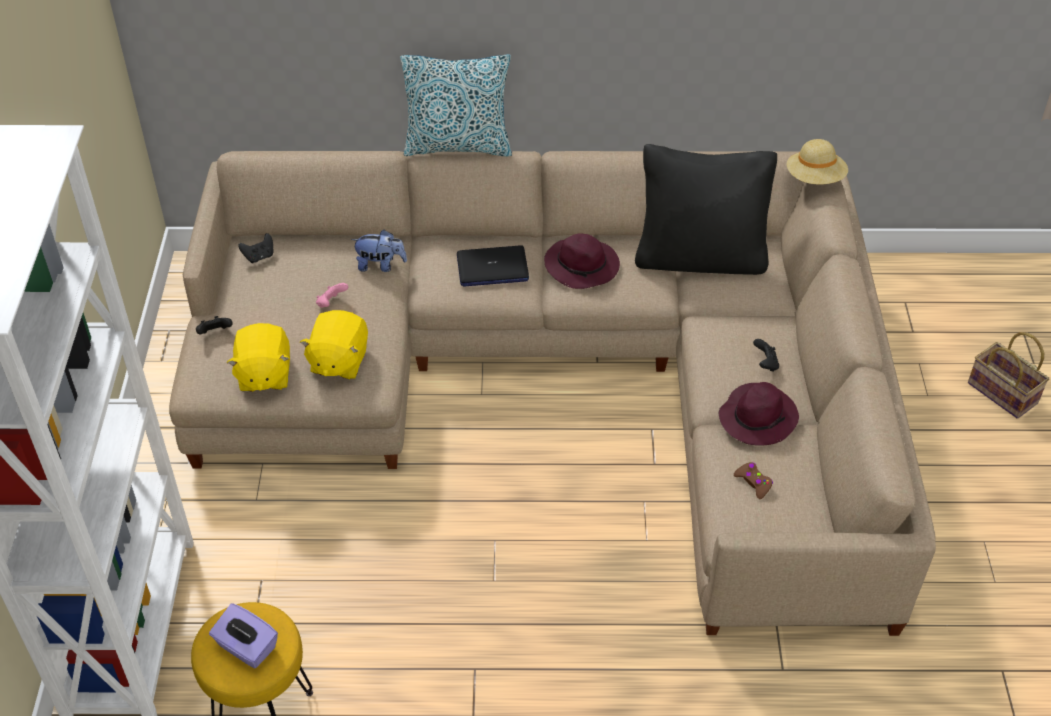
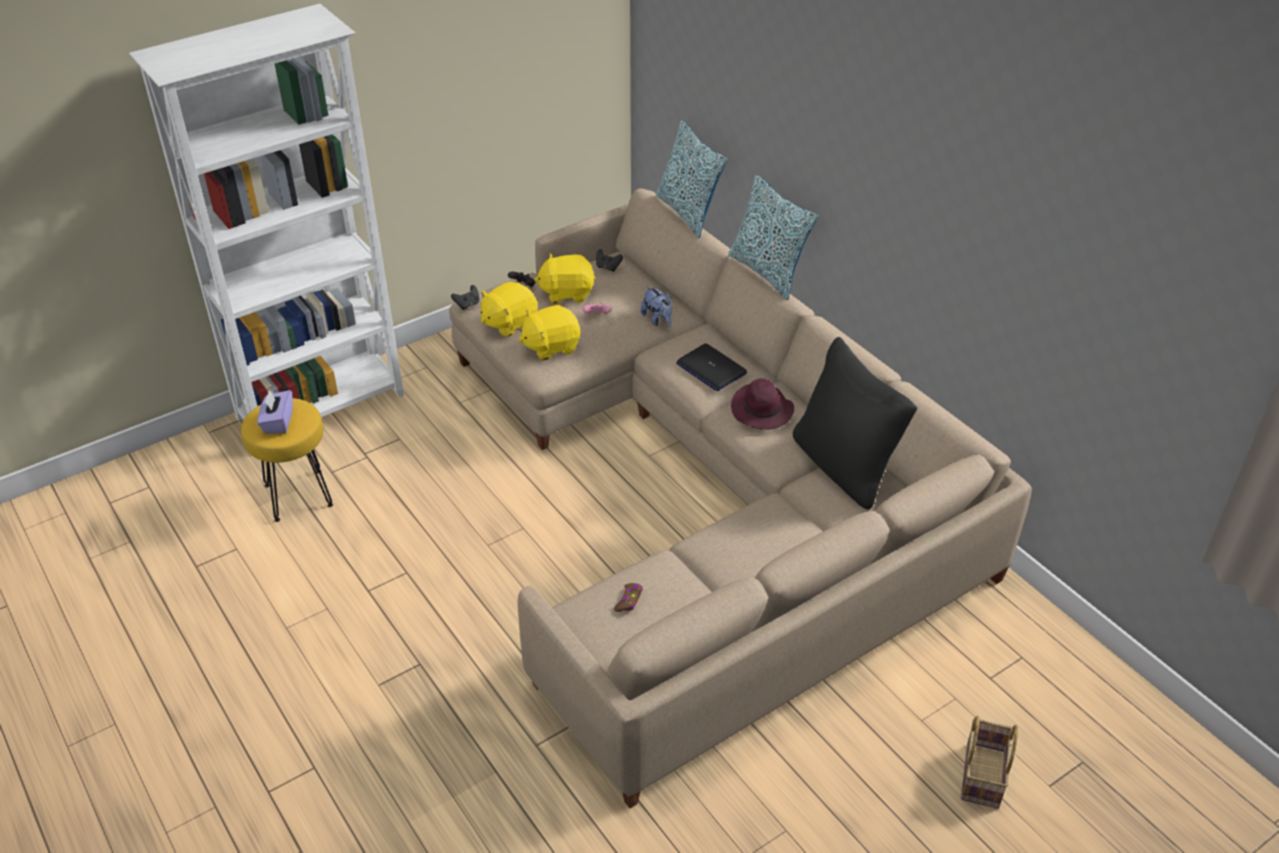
camera: 55 degrees right, 5 degrees down
(267, 306) = (567, 293): none -> yellow plush toy
(306, 146) = (688, 213): none -> pillow
(758, 417) = (701, 574): purple hat -> none
(765, 364) = (764, 554): black game controller -> black game controller (467, 305)
(815, 179) = (957, 462): beige hat -> none

